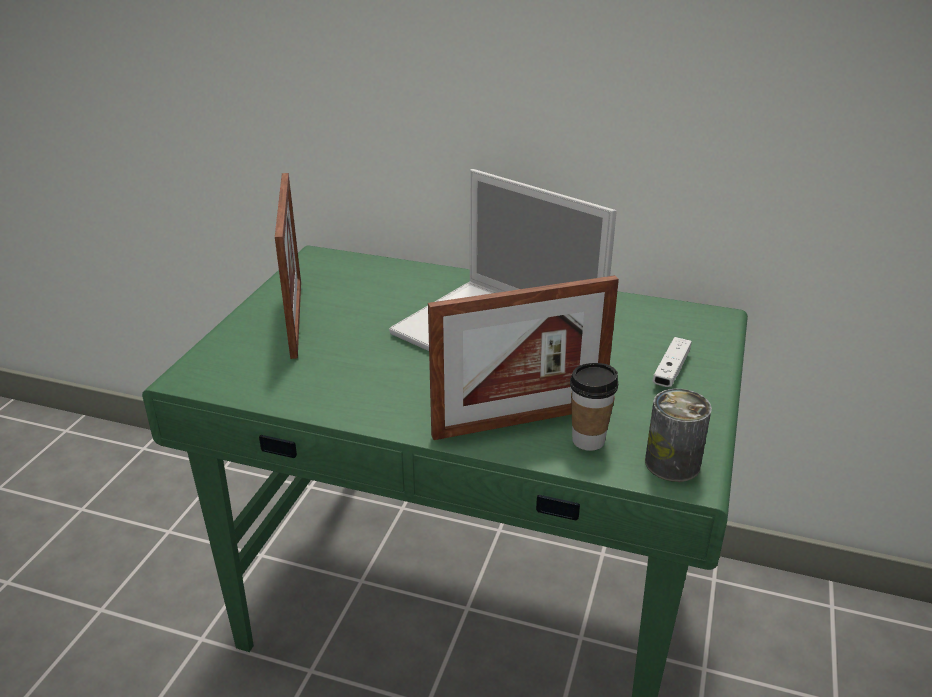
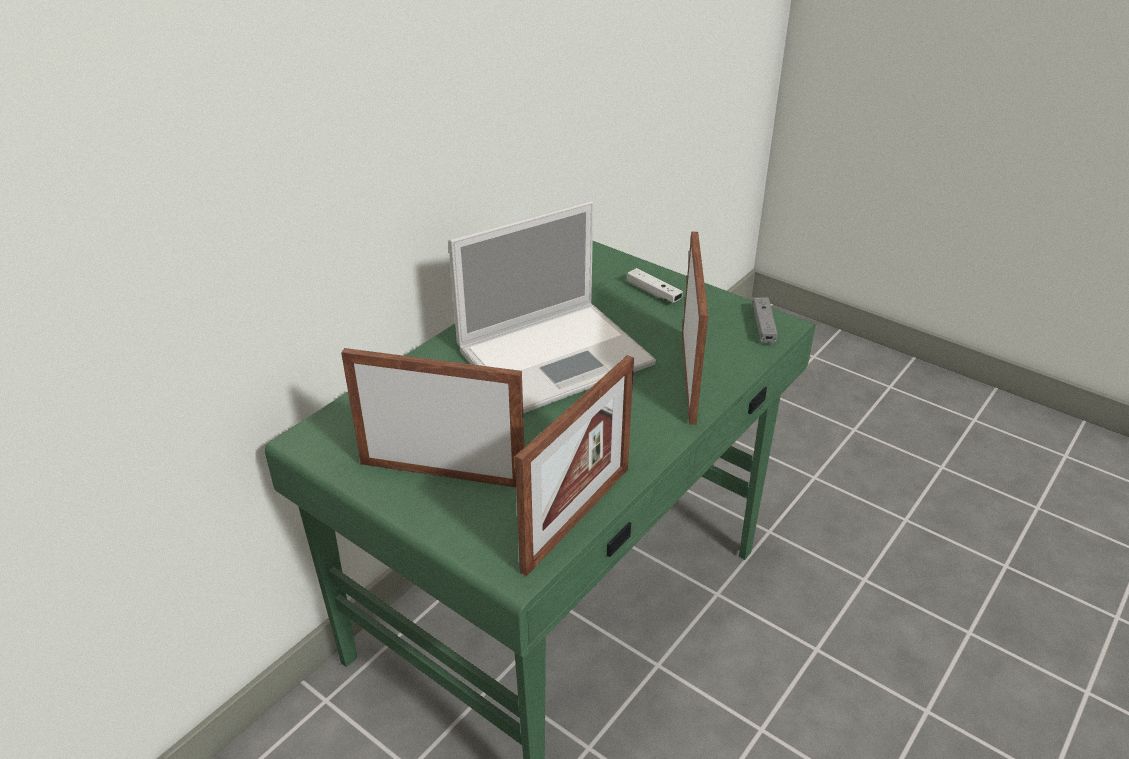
camera: 70 degrees left, 5 degrees up
(259, 393) = (577, 518): none -> picture frame
(588, 440) = (725, 352): cup -> none
(672, 463) = (763, 326): can -> grey game controller

